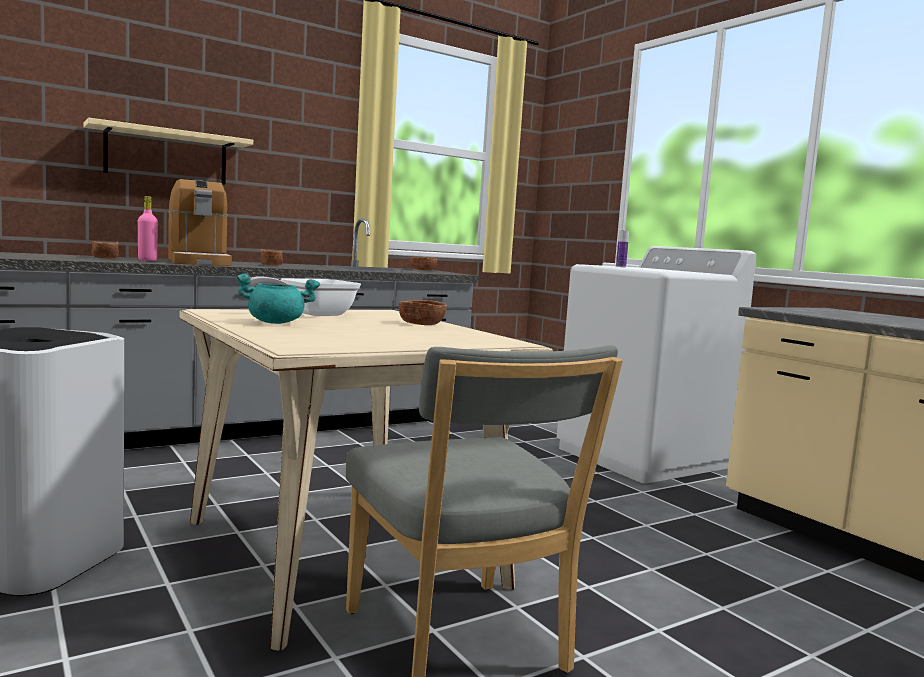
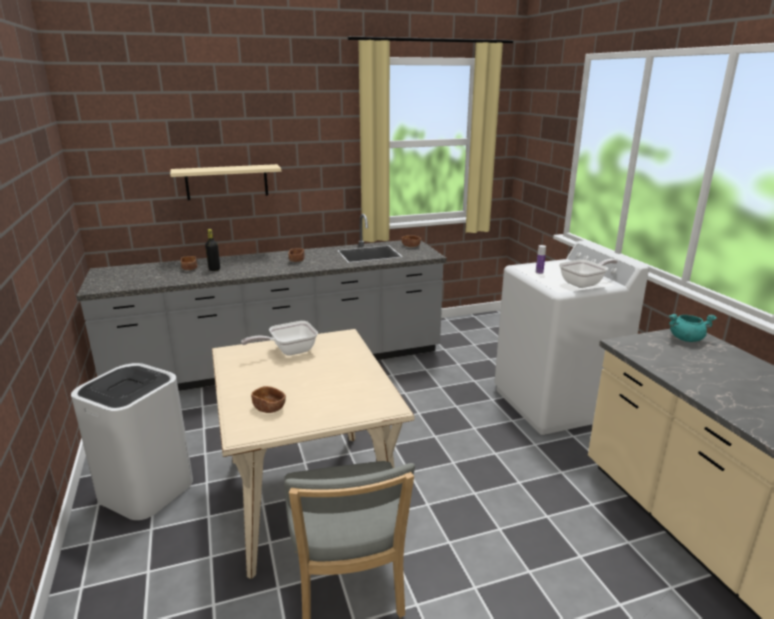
camera: 15 degrees right, 15 degrees up
(147, 260) = (214, 269): pink bottle -> black bottle
(199, 262) = (247, 266): coffee machine -> none
(276, 323) = (256, 376): turquoise cooking pot -> turquoise cooking pot (686, 338)
(421, 324) = (352, 367): brown bowl -> brown bowl (269, 408)
(685, 271) = (584, 283): none -> frying pan

